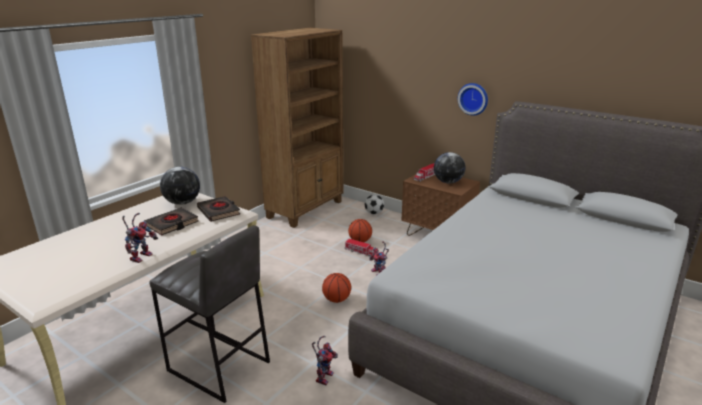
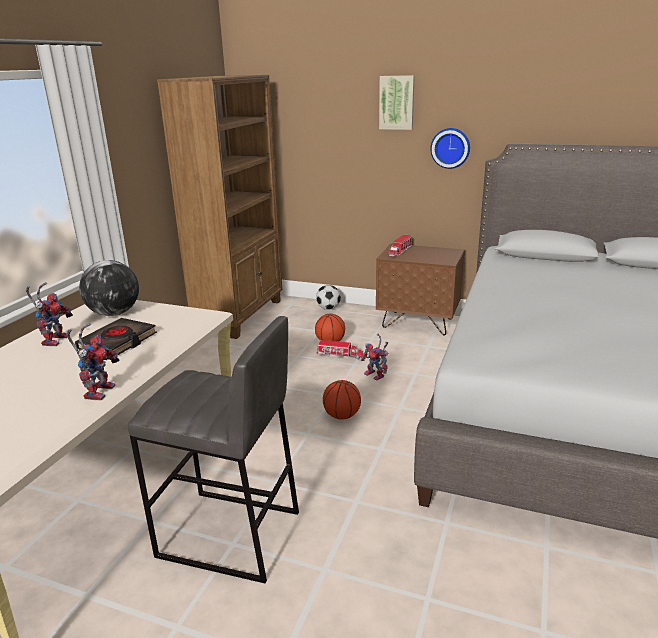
camera: 15 degrees left, 0 degrees up
(219, 211) = (177, 317): black book -> none
(324, 375) = (381, 514): toy robot -> toy robot (55, 339)
(434, 59) = (397, 102): none -> picture
(448, 182) = (429, 254): globe -> none

